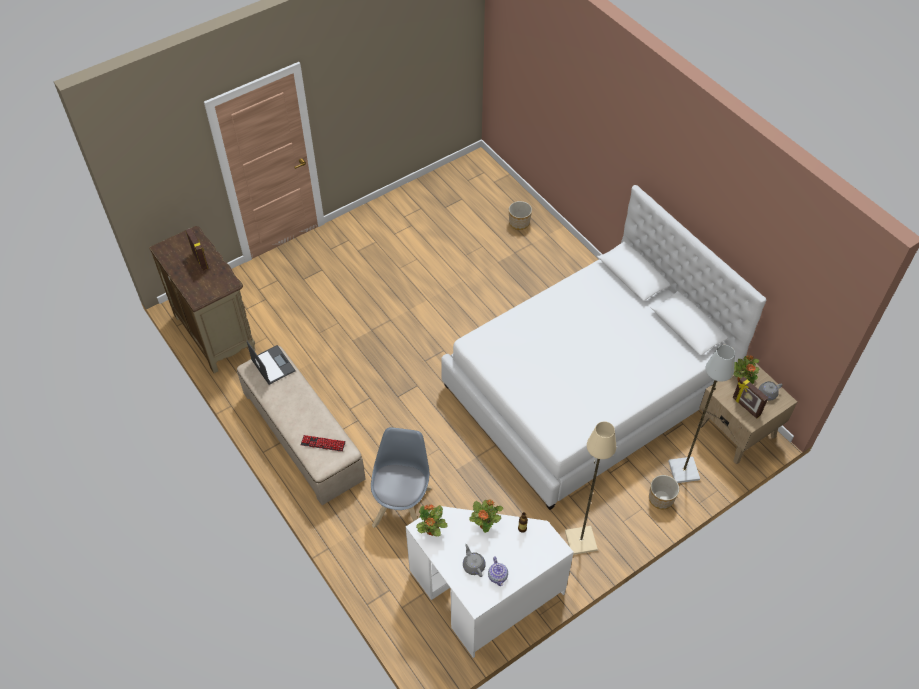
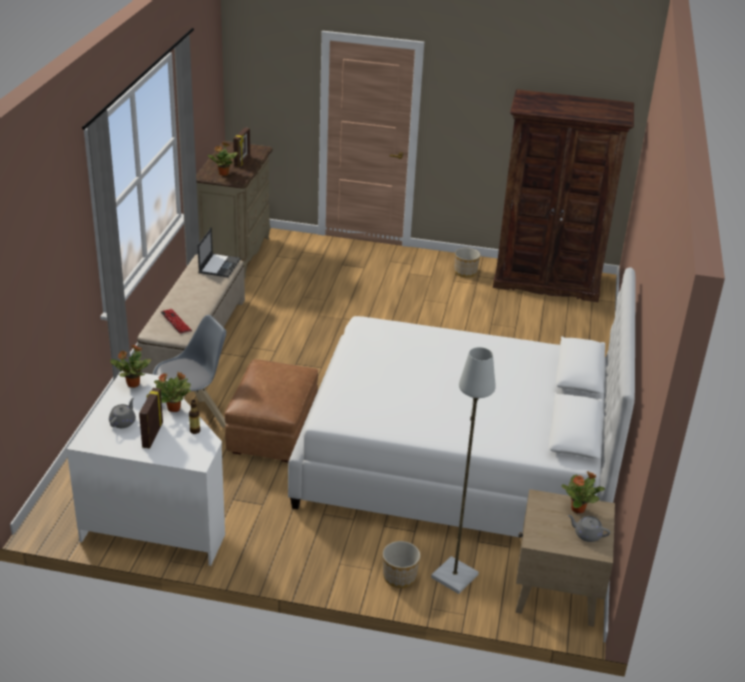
camera: 45 degrees right, 20 degrees down
(208, 285) = (223, 174): none -> potted plant
(450, 187) = (547, 281): none -> brown wardrobe
(462, 465) = (273, 432): none -> brown ottoman
(498, 576) = (127, 440): teapot -> none
(519, 223) = (573, 333): planter -> planter (465, 272)
(580, 541) = (281, 546): beige floor lamp -> none
(745, 407) = (548, 527): picture frame -> picture frame (152, 435)

